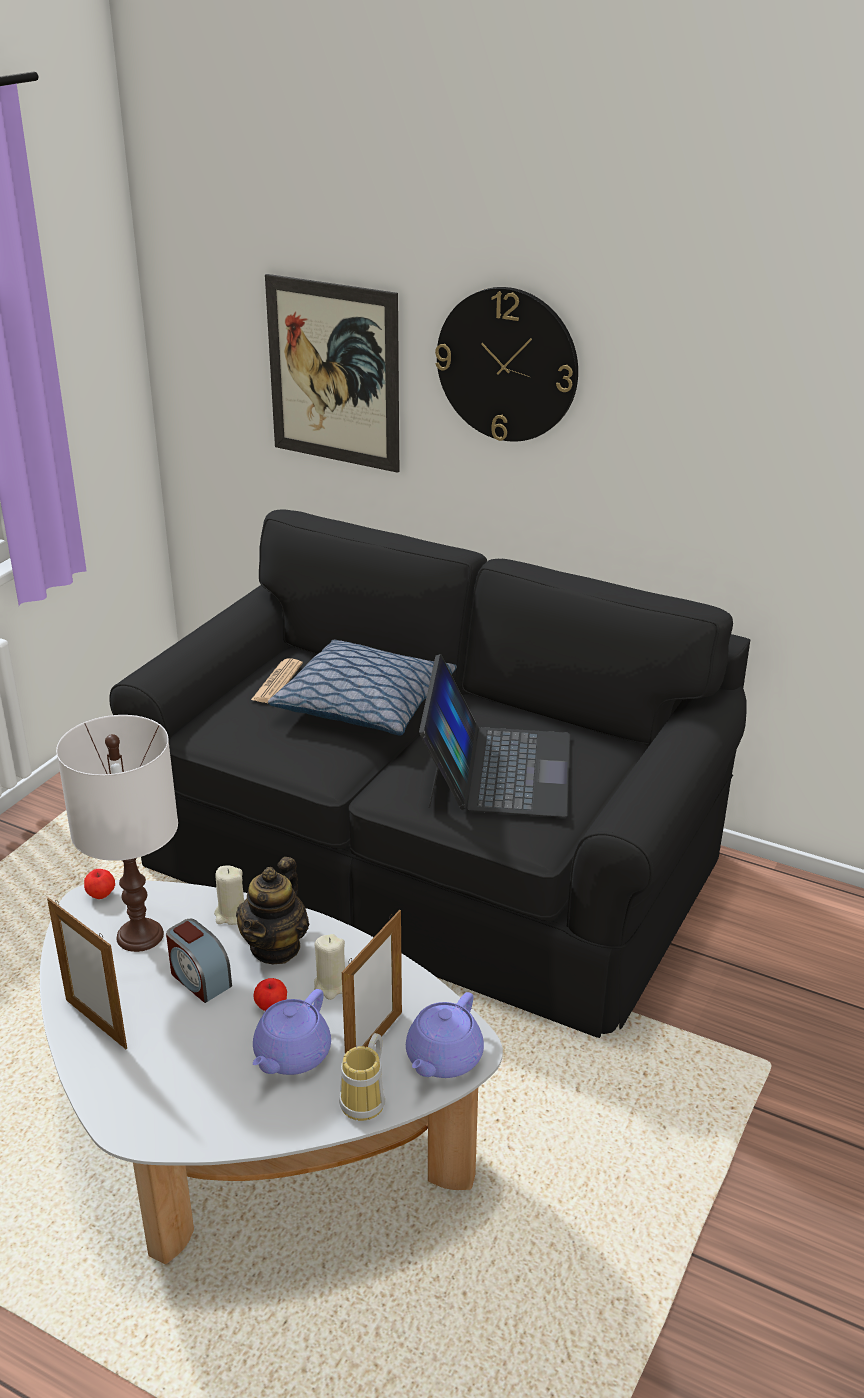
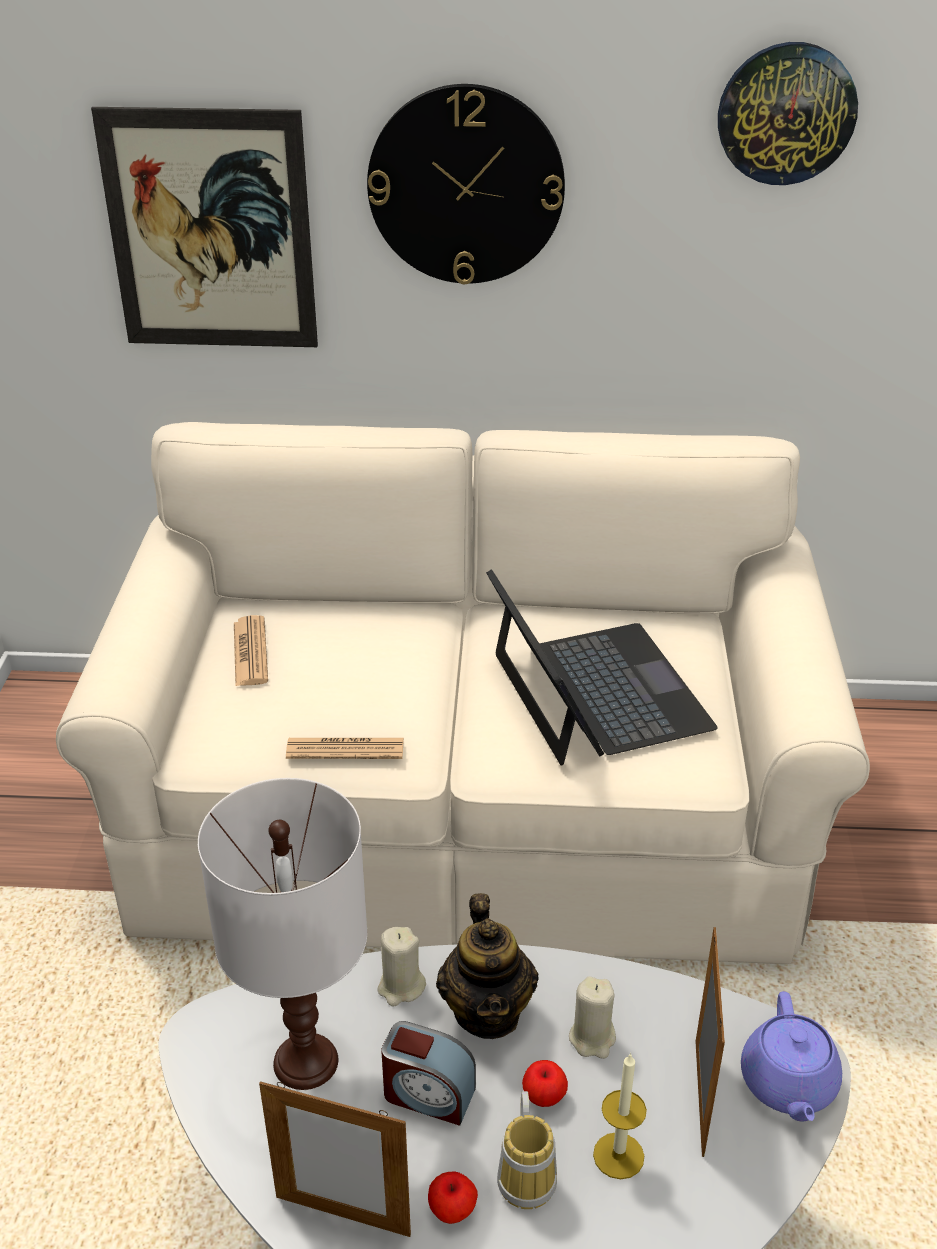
camera: 25 degrees left, 5 degrees up
(101, 895) = (210, 1021): apple -> apple (452, 1210)
(291, 757) = (345, 749): none -> newspaper
(291, 1056) = (618, 1155): purple teapot -> candle
(365, 705) = (381, 652): pillow -> none
(367, 1100) = (749, 1177): mug -> mug (529, 1175)
(432, 860) = (470, 810): black sofa -> beige sofa
(748, 340) = (786, 113): none -> wall clock

